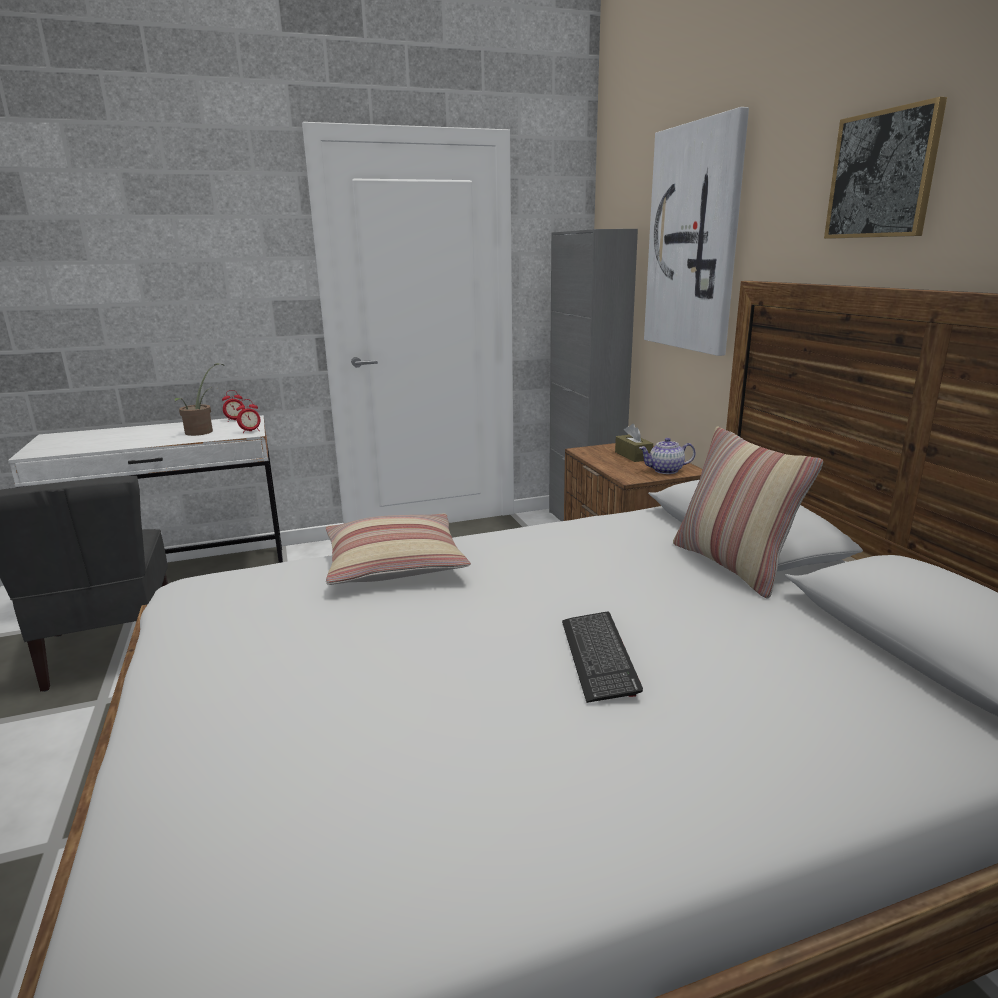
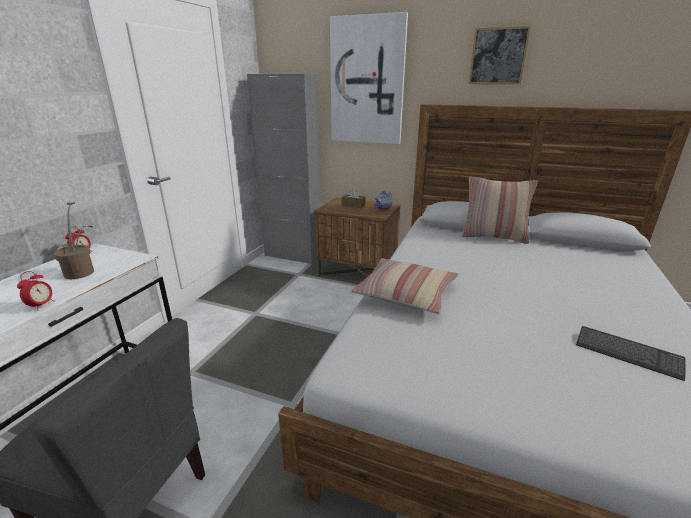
camera: 50 degrees left, 5 degrees up
(250, 431) = (133, 256): alarm clock -> alarm clock (41, 305)
(598, 657) = (553, 285): keyboard -> keyboard (627, 353)

